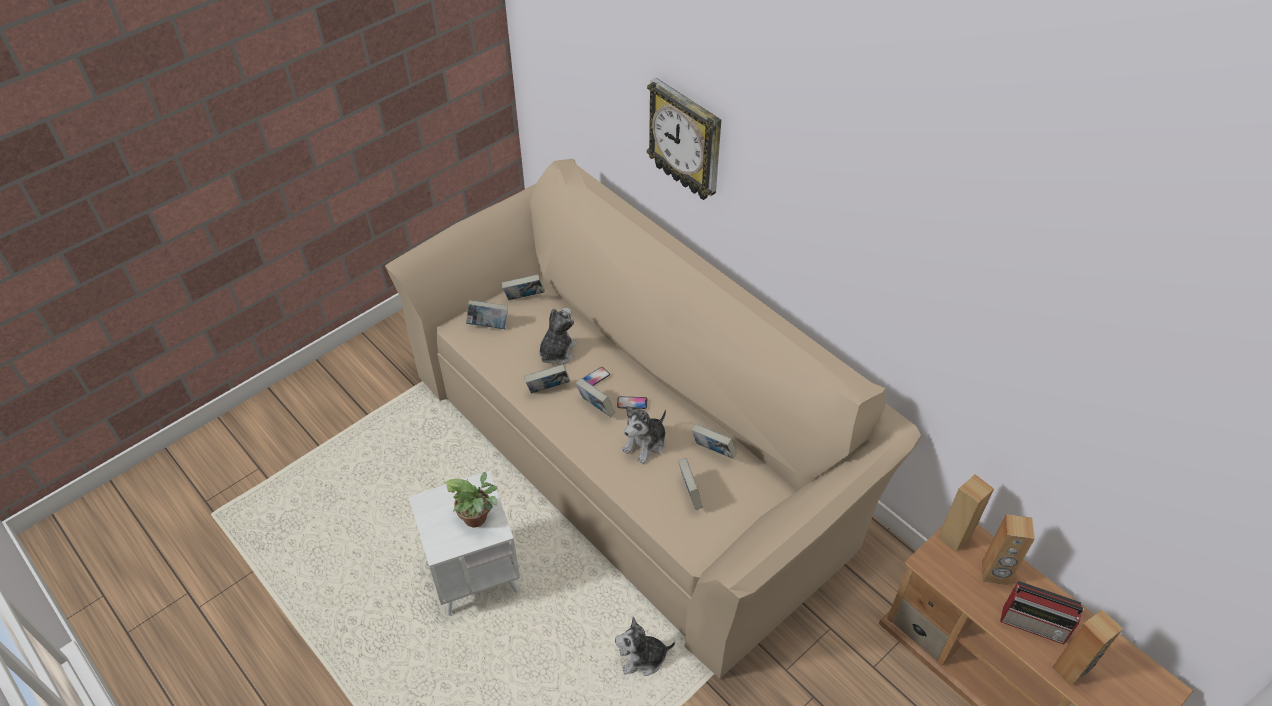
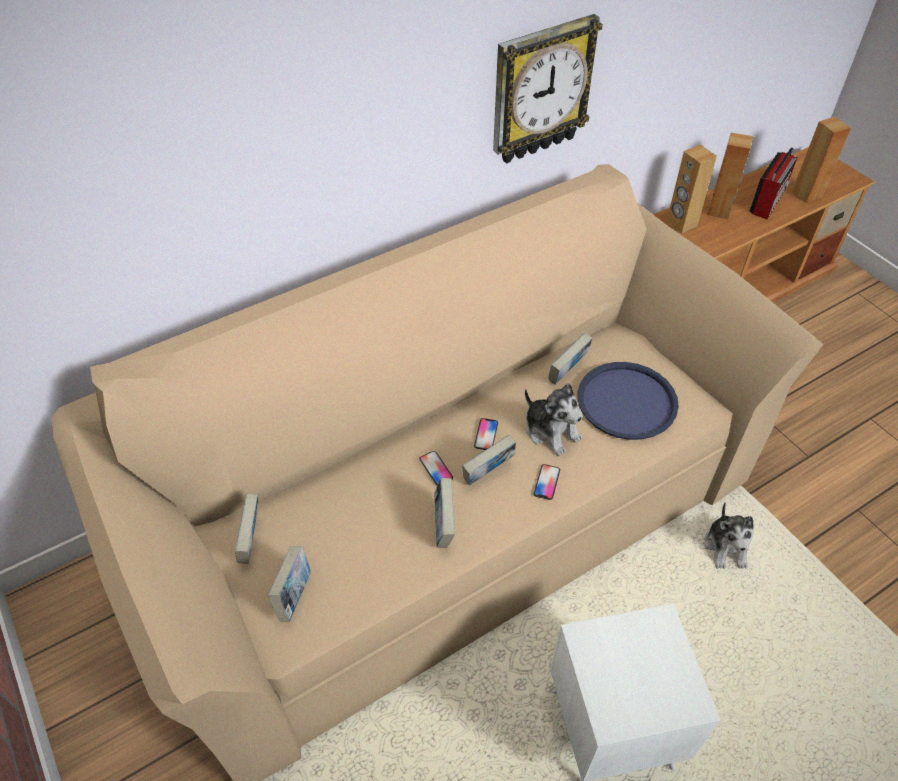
camera: 80 degrees left, 0 degrees up
(478, 518) = (641, 645): potted plant -> none
(557, 352) = (374, 509): plush toy -> none
(595, 445) = (546, 482): none -> phone
(686, 140) = (253, 155): wall clock -> wall clock (540, 90)
(689, 493) = (626, 401): book -> blue tray

